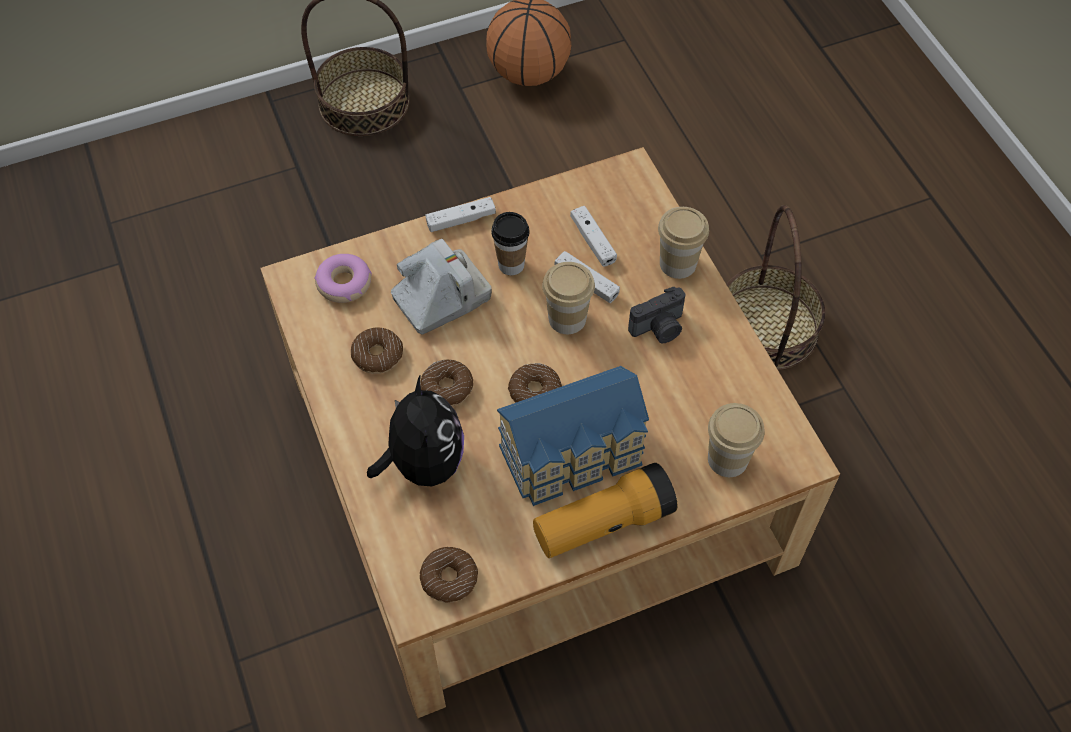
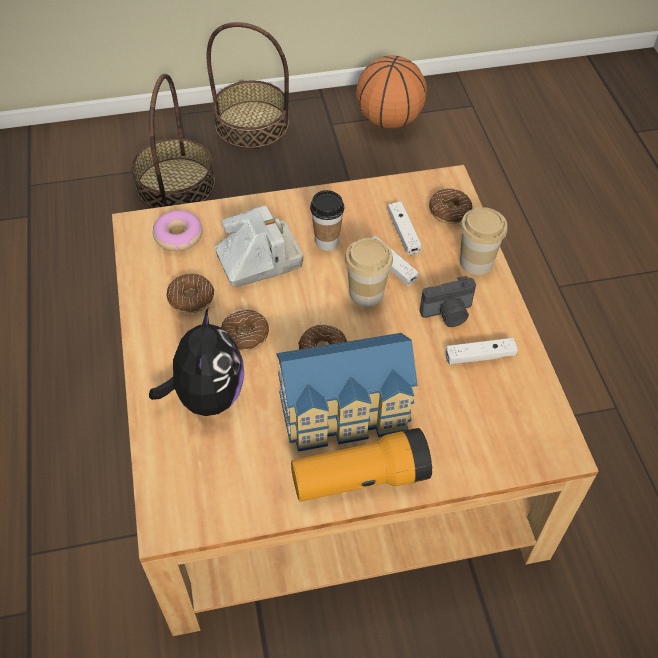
camera: 10 degrees right, 5 degrees down
(449, 578) = (203, 504): donut -> donut (449, 211)
(461, 220) = (292, 200): white game controller -> white game controller (480, 356)
(727, 459) = (491, 439): cup -> none
(767, 327) = (554, 346): basket -> basket (176, 185)

